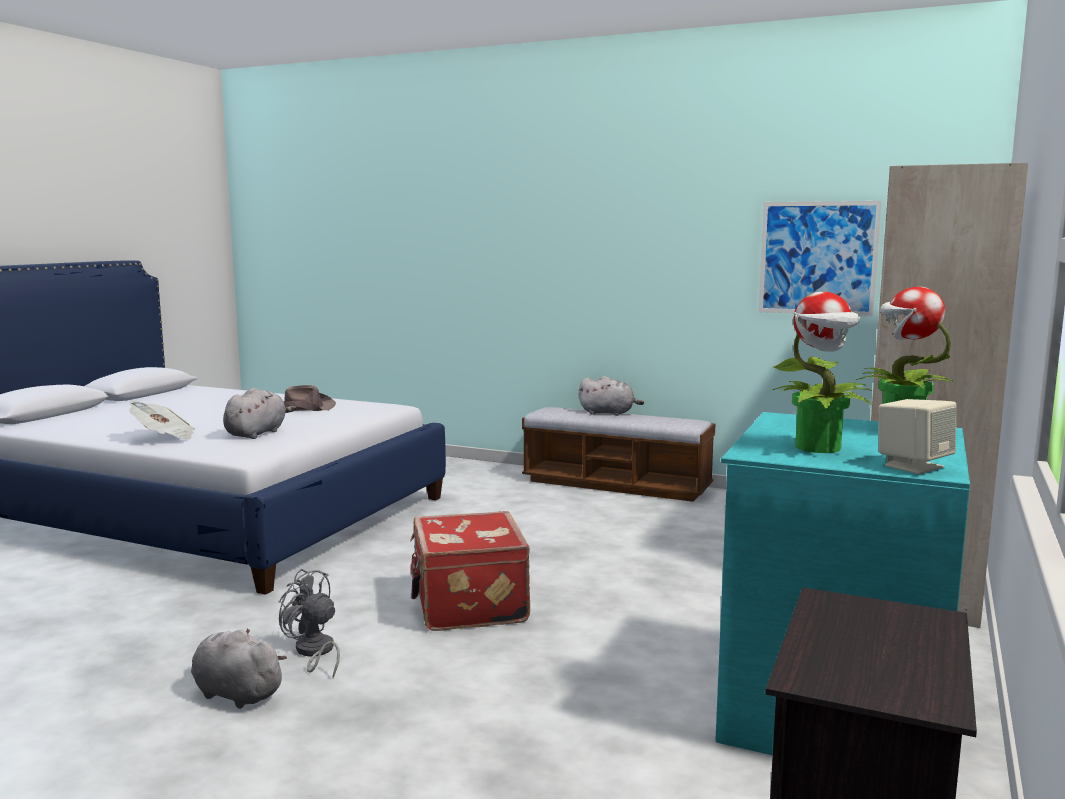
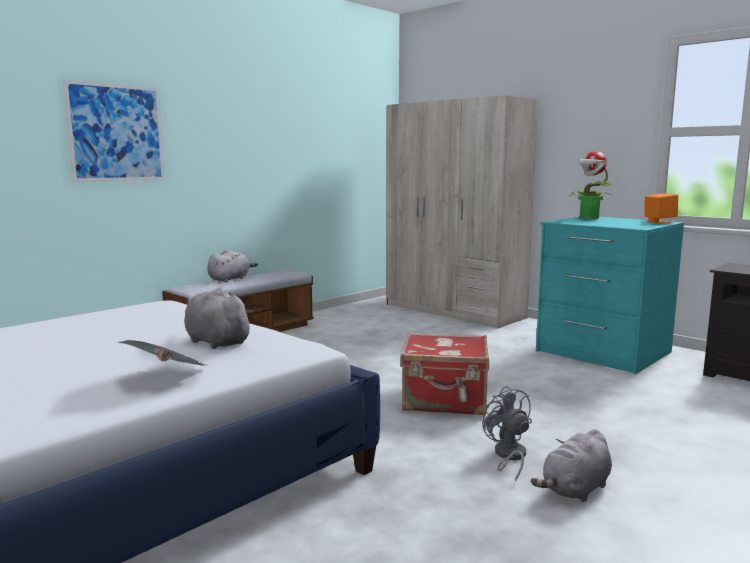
camera: 70 degrees left, 0 degrees up
(302, 408) = (102, 326): brown hat -> none
(314, 653) = (508, 456): grey fan -> grey fan turned 105 degrees clockwise
(818, 258) = (330, 151): picture -> picture (116, 133)
(819, 448) = (626, 224): potted plant -> none
(913, 466) = (659, 222): beige speaker -> orange speaker

